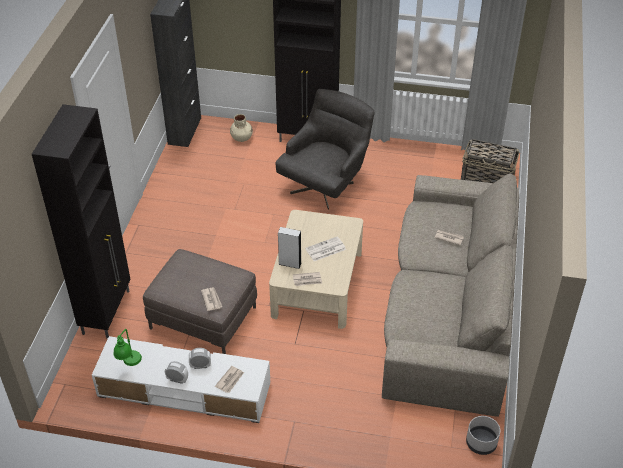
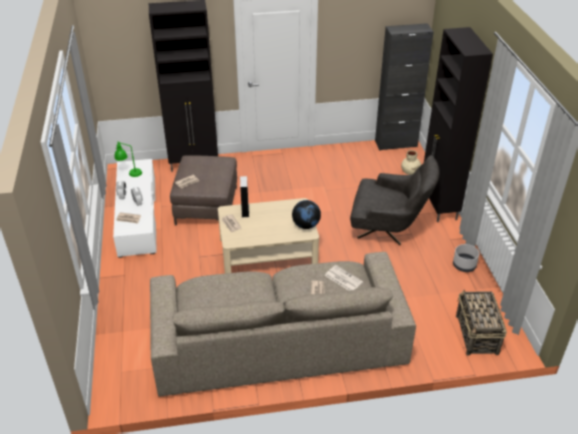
camera: 70 degrees right, 5 degrees down
(325, 249) = (270, 225): newspaper -> newspaper (342, 278)
(338, 222) = (306, 225): none -> globe
(481, 443) = (129, 392): grey planter -> grey planter (464, 266)

